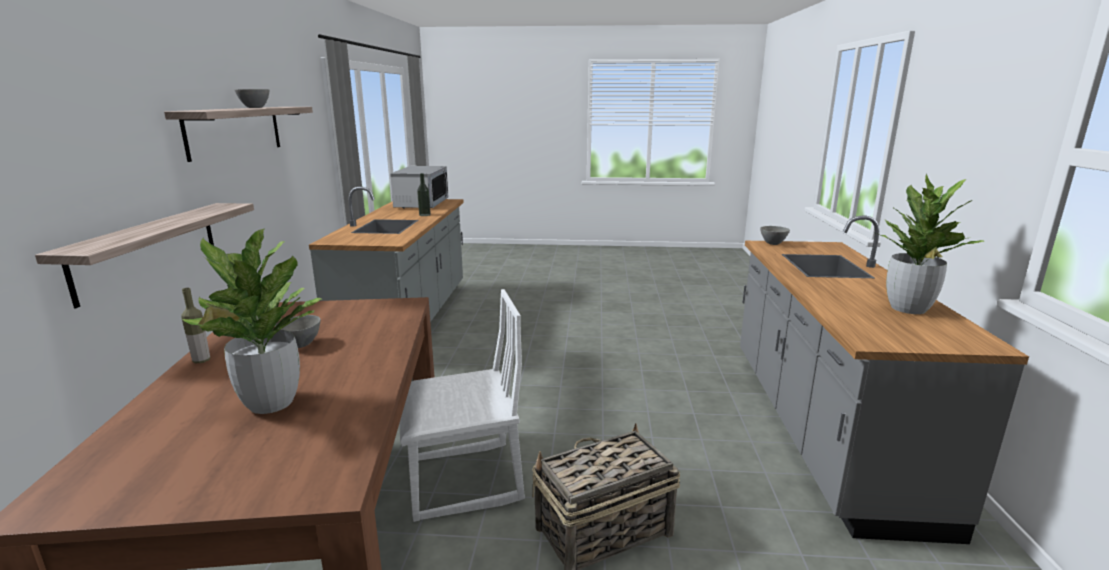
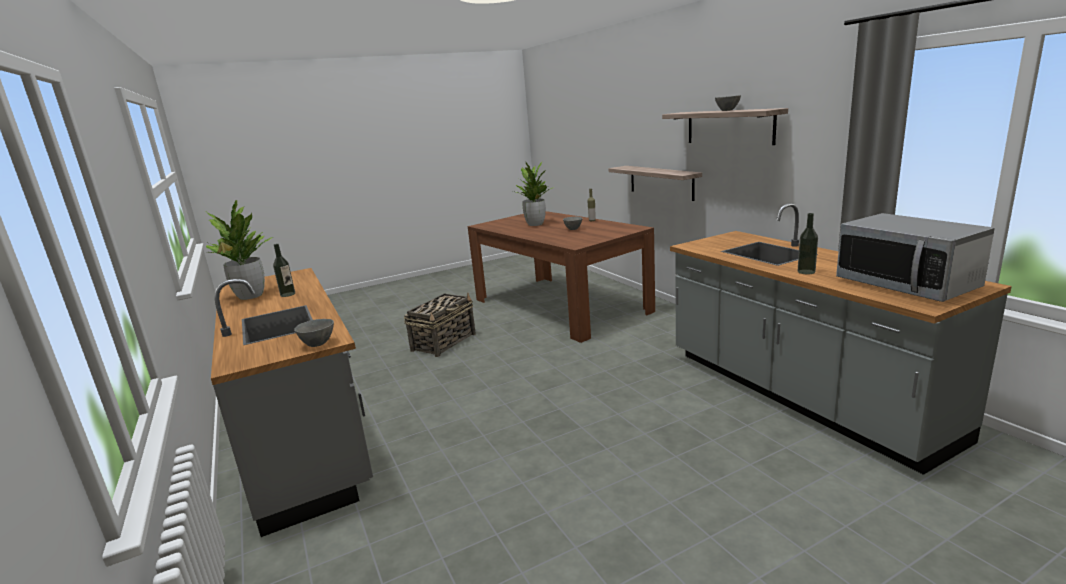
camera: 150 degrees right, 0 degrees up
(463, 481) = (528, 333): white chair -> none
(846, 296) = (288, 294): none -> bottle

